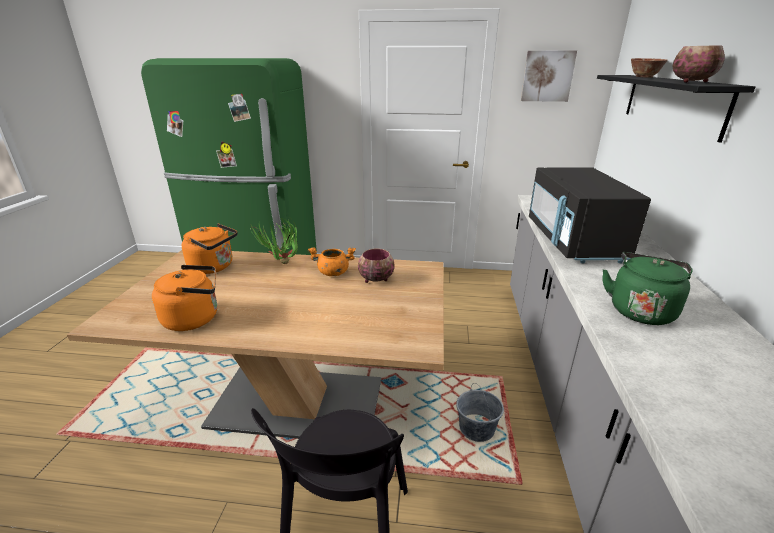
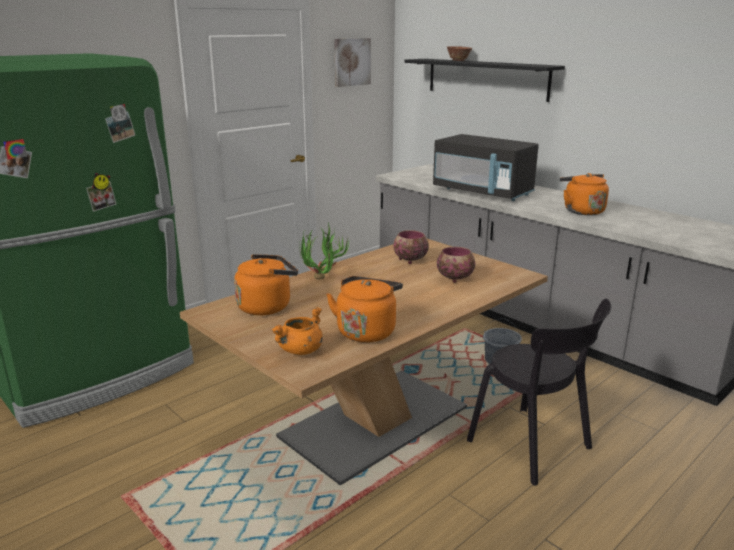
camera: 50 degrees left, 5 degrees down
(333, 273) = (372, 269): orange cooking pot -> orange cooking pot (300, 350)
(640, 310) = (581, 211): green kettle -> orange kettle
(692, 82) = (522, 64): bowl -> bowl (455, 278)

